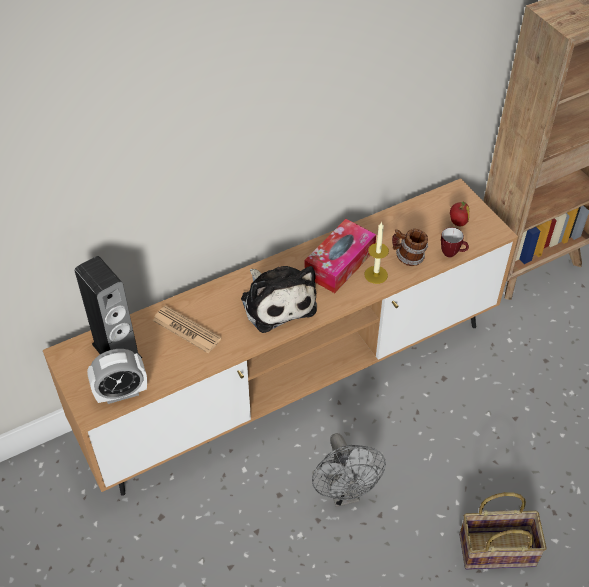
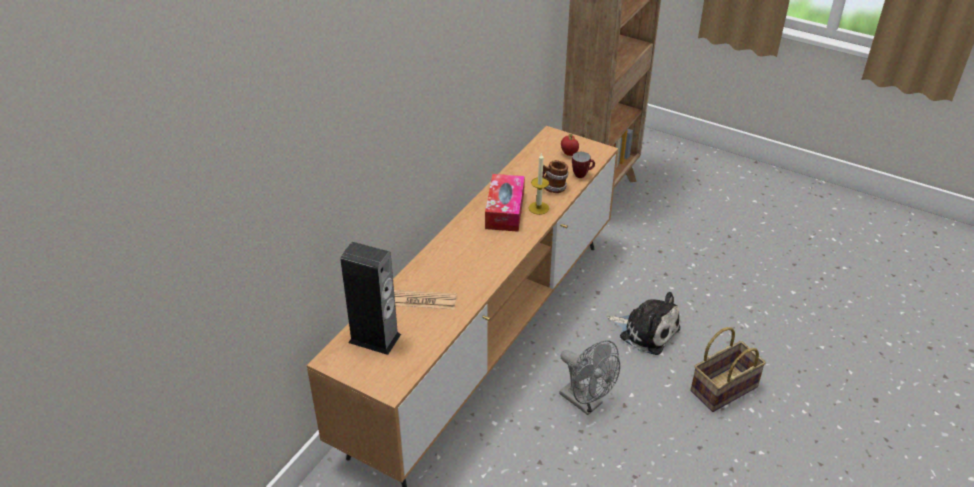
camera: 30 degrees left, 10 degrees down
(121, 393) = (406, 366): alarm clock -> none
(277, 301) = (478, 253): plush toy -> plush toy (646, 331)

